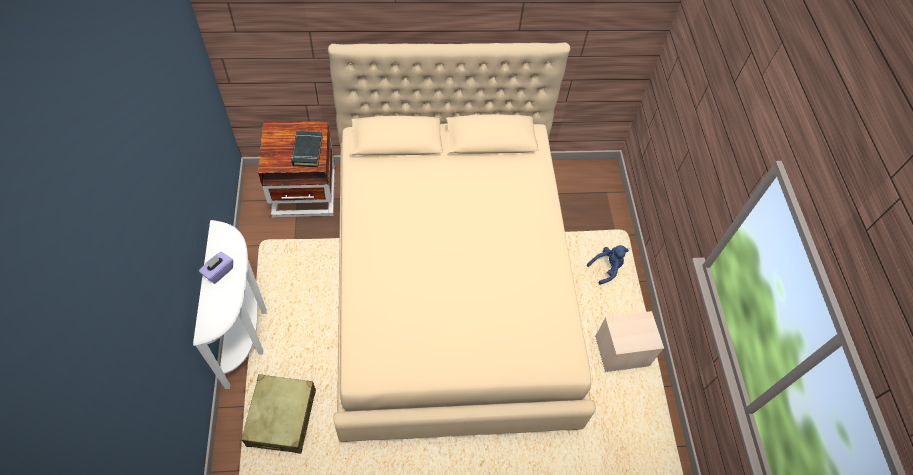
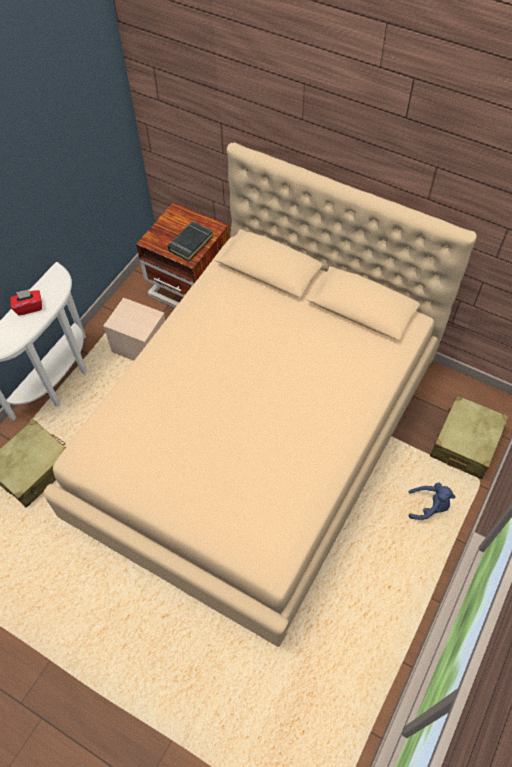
camera: 40 degrees right, 0 degrees up
(218, 272) = (29, 307): purple tissue box -> red tissue box
(599, 210) = (465, 443): none -> beige suitcase
(621, 352) = (382, 598): beige storage box -> beige storage box (140, 346)

